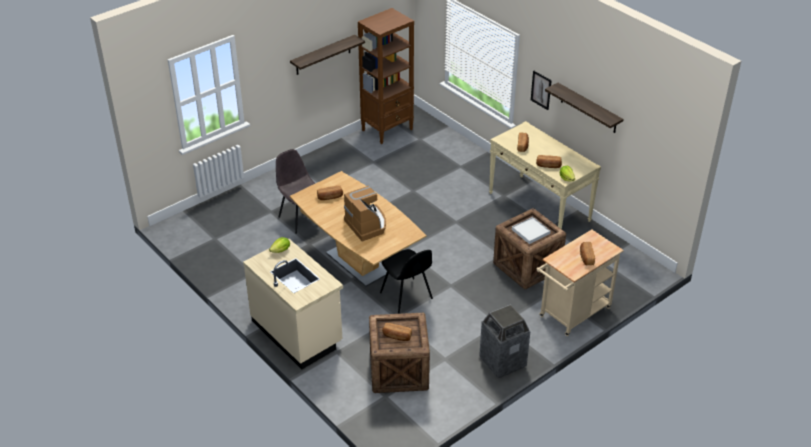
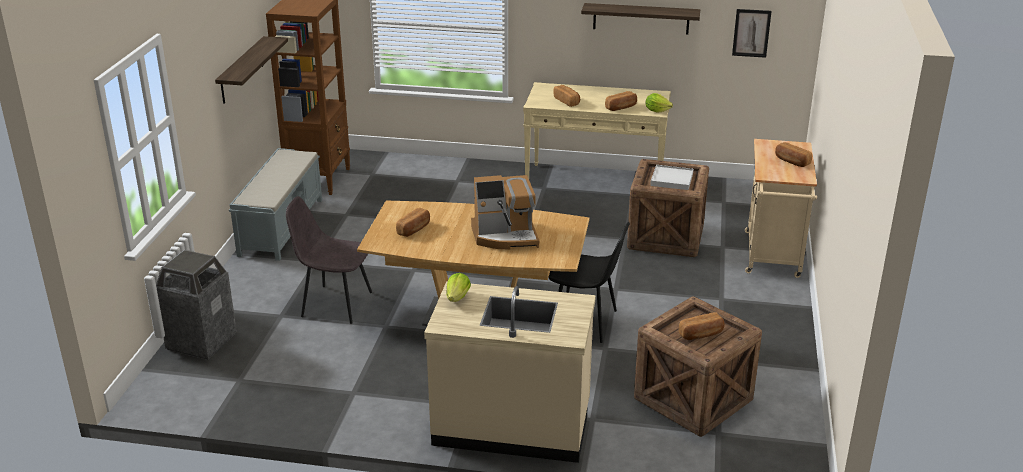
camera: 40 degrees left, 10 degrees down
(332, 154) = (281, 226): none -> grey bench
(367, 225) = (505, 236): coffee machine -> coffee machine turned 150 degrees clockwise
(502, 362) = (779, 331): trash can -> trash can (201, 342)
(541, 90) = (556, 26): picture -> picture (751, 33)

